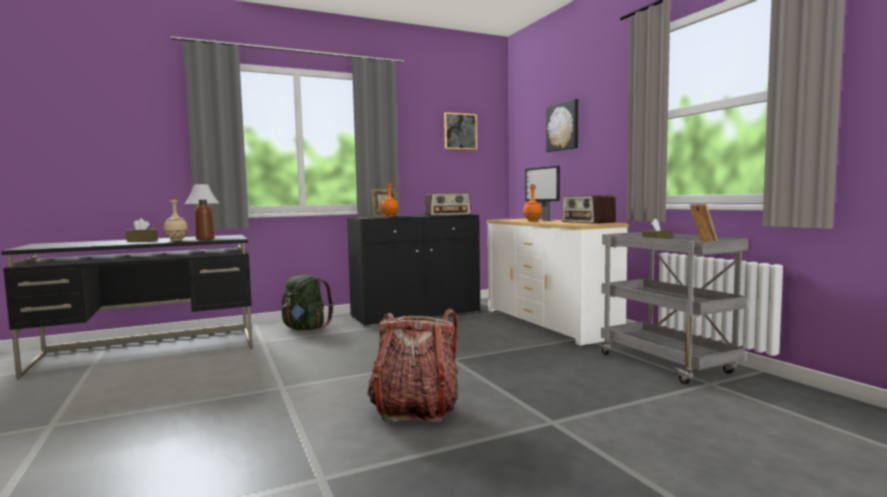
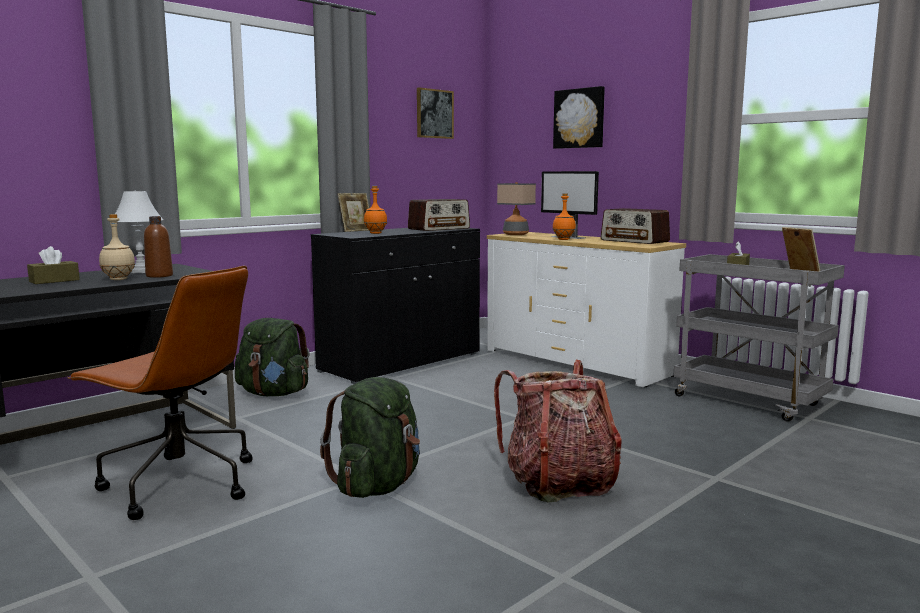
camera: 20 degrees left, 5 degrees up
(172, 378) = (177, 484): none -> brown office chair
(286, 394) = (377, 485): none -> green backpack
(509, 219) = (515, 234): none -> table lamp

